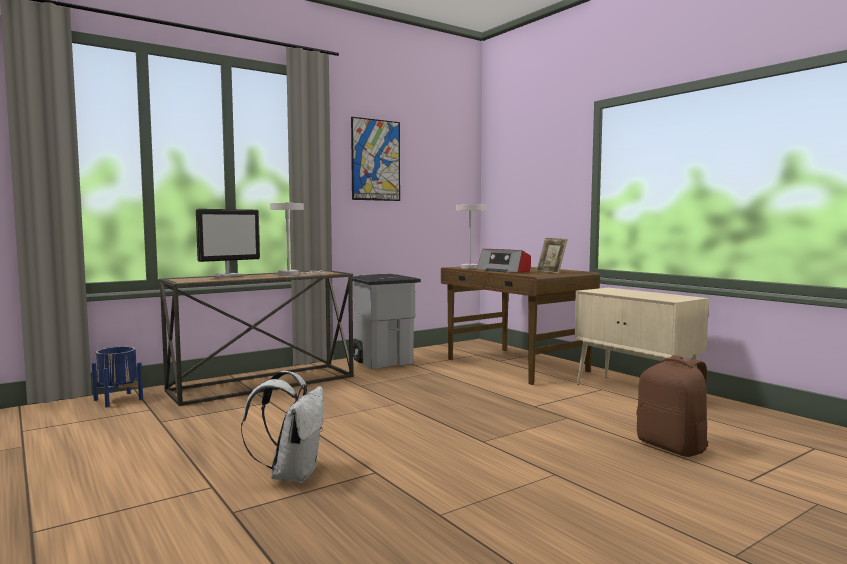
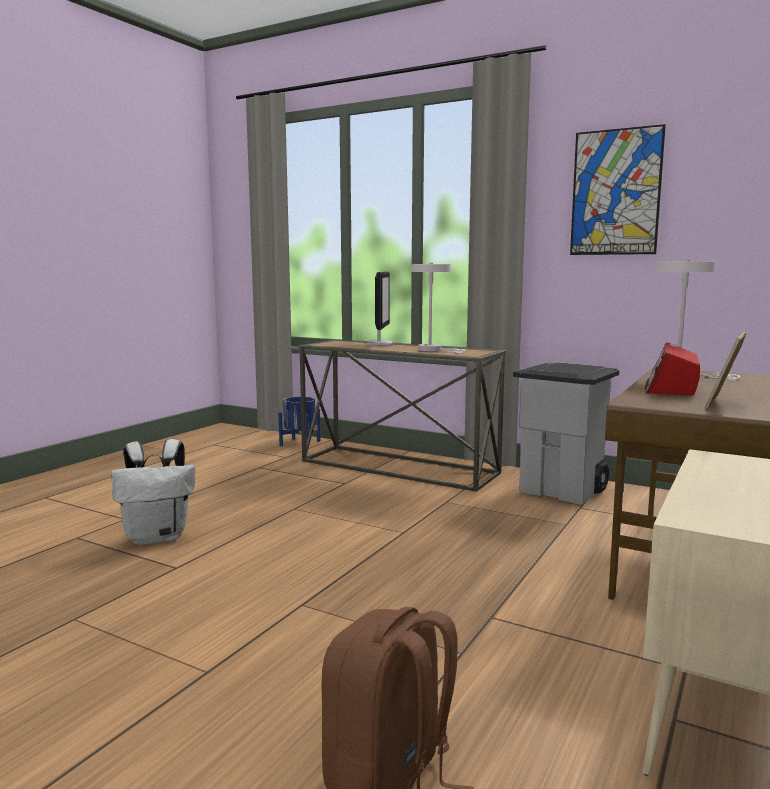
camera: 65 degrees right, 5 degrees up
(228, 276) = (380, 344): monitor -> monitor turned 105 degrees counterclockwise

